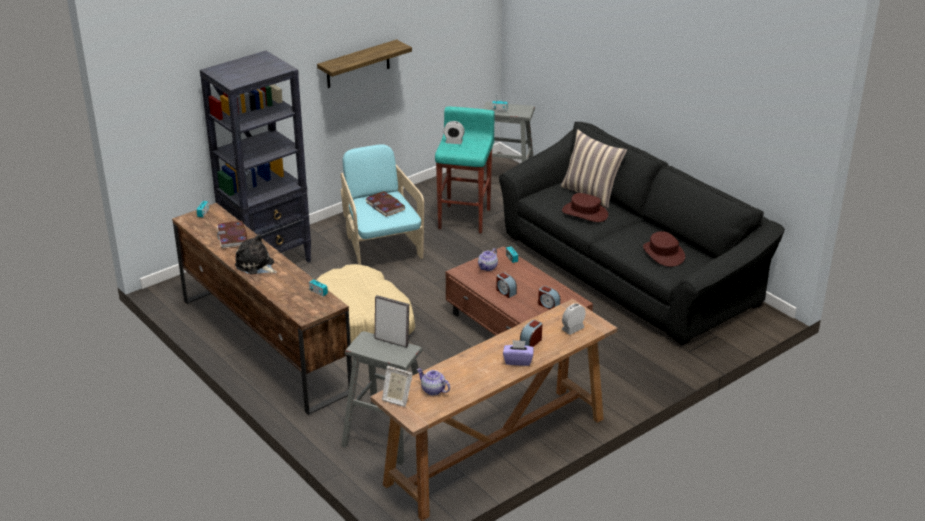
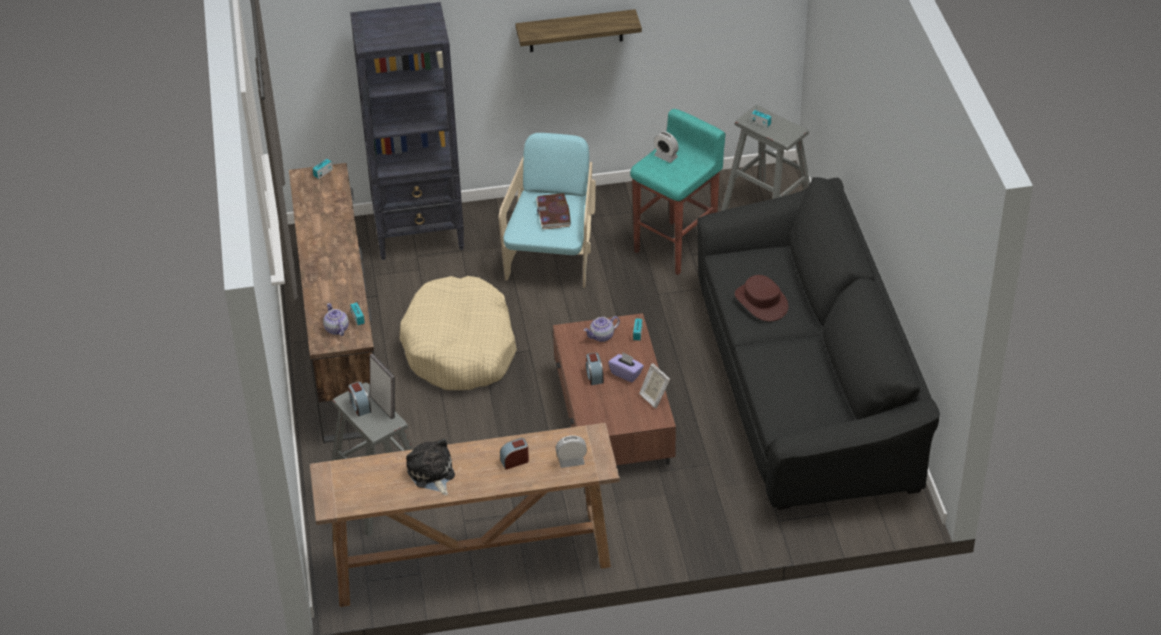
camera: 30 degrees right, 10 degrees up
(232, 237) = (328, 215): book -> none
(256, 265) = (324, 261): plush toy -> plush toy (432, 474)
(396, 399) = (330, 477): picture frame -> picture frame (653, 397)
(433, 390) = (372, 480): teapot -> teapot (336, 329)
(518, 361) = (482, 478): purple tissue box -> purple tissue box (626, 373)
(548, 305) = (625, 410): alarm clock -> alarm clock (360, 406)
(591, 194) = (793, 276): pillow -> none
(663, 253) = (801, 391): brown hat -> none

